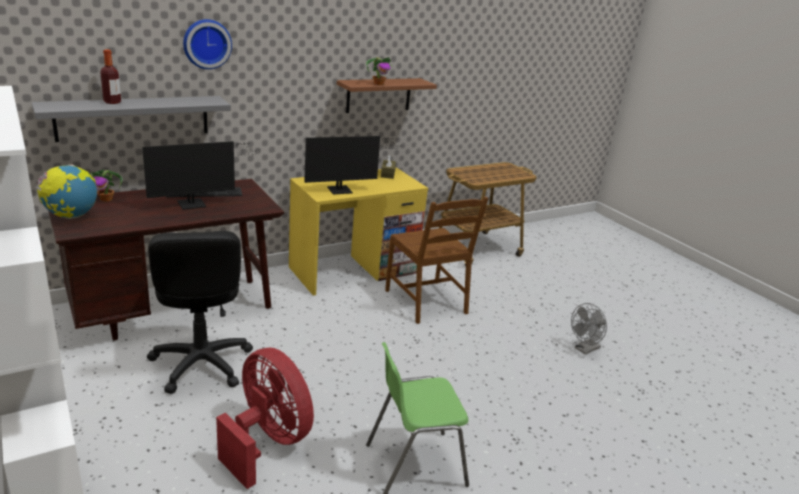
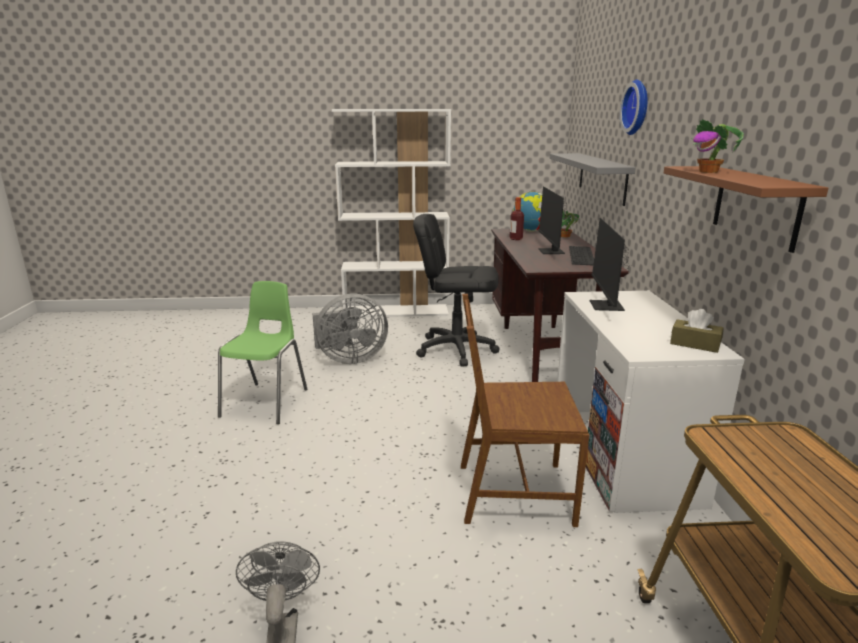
camera: 120 degrees right, 5 degrees down
(112, 102) = (586, 157): bottle -> bottle (516, 239)
(267, 442) = (349, 359): red fan -> grey fan
(353, 270) = (622, 453): yellow desk -> white desk

